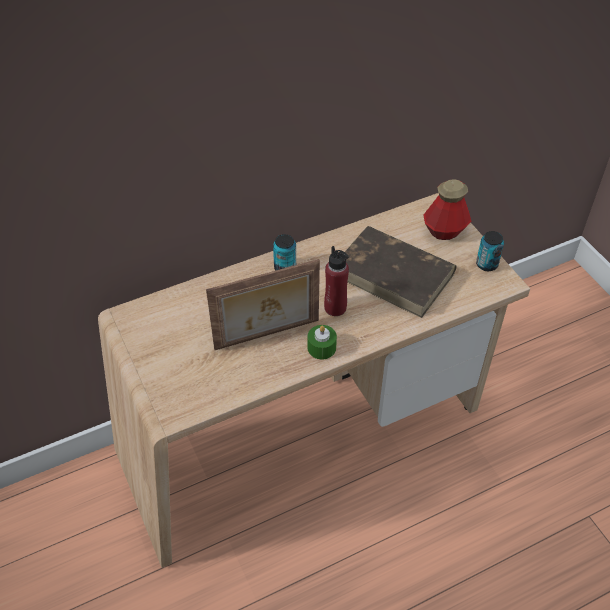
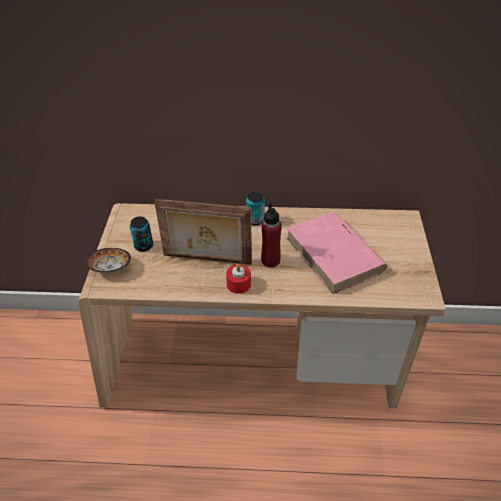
camera: 30 degrees right, 5 degrees down
(164, 391) = (110, 268): none -> bowl
(321, 348) = (238, 284): green candle -> red candle
(395, 274) = (335, 255): brown book -> pink book
(444, 231) = (399, 239): bottle -> none
(486, 264) = (418, 276): can -> can (143, 246)

